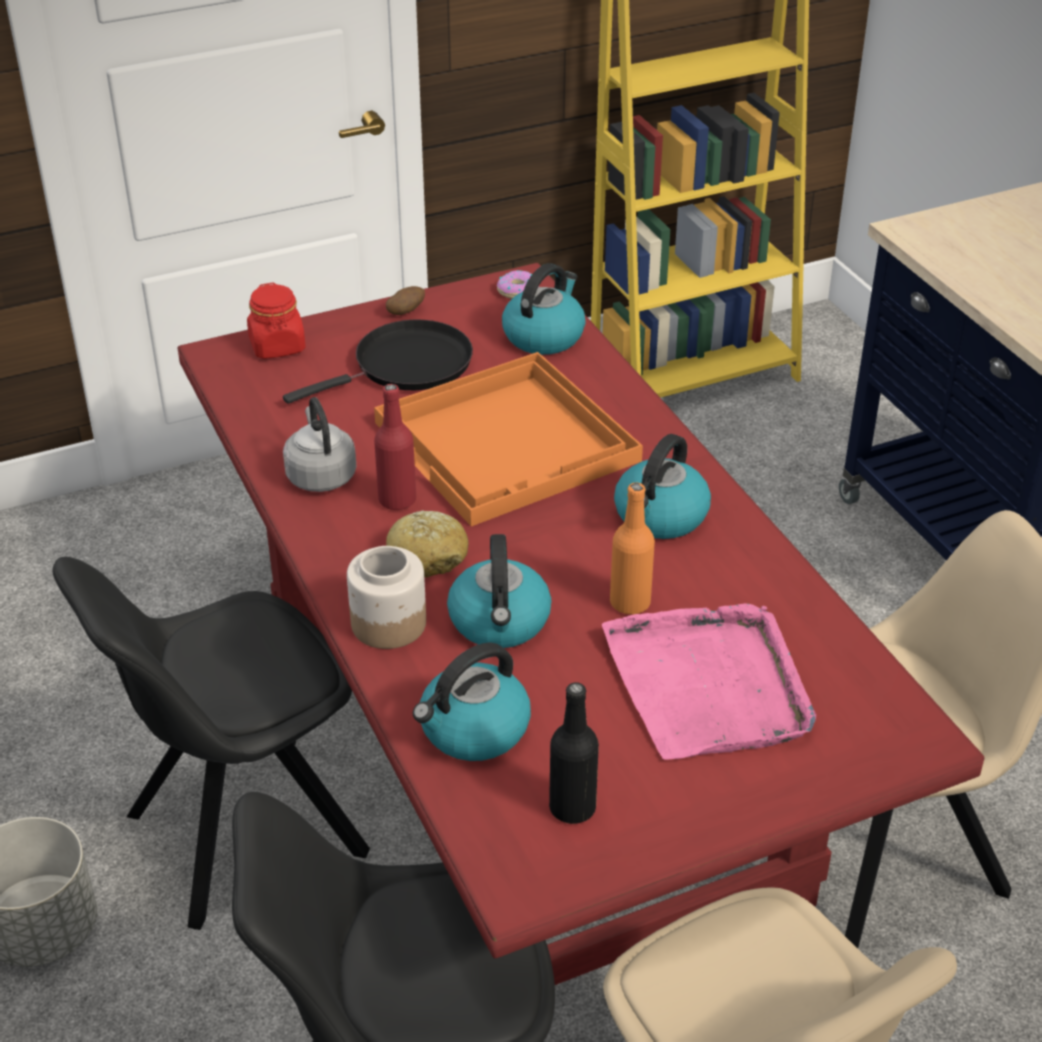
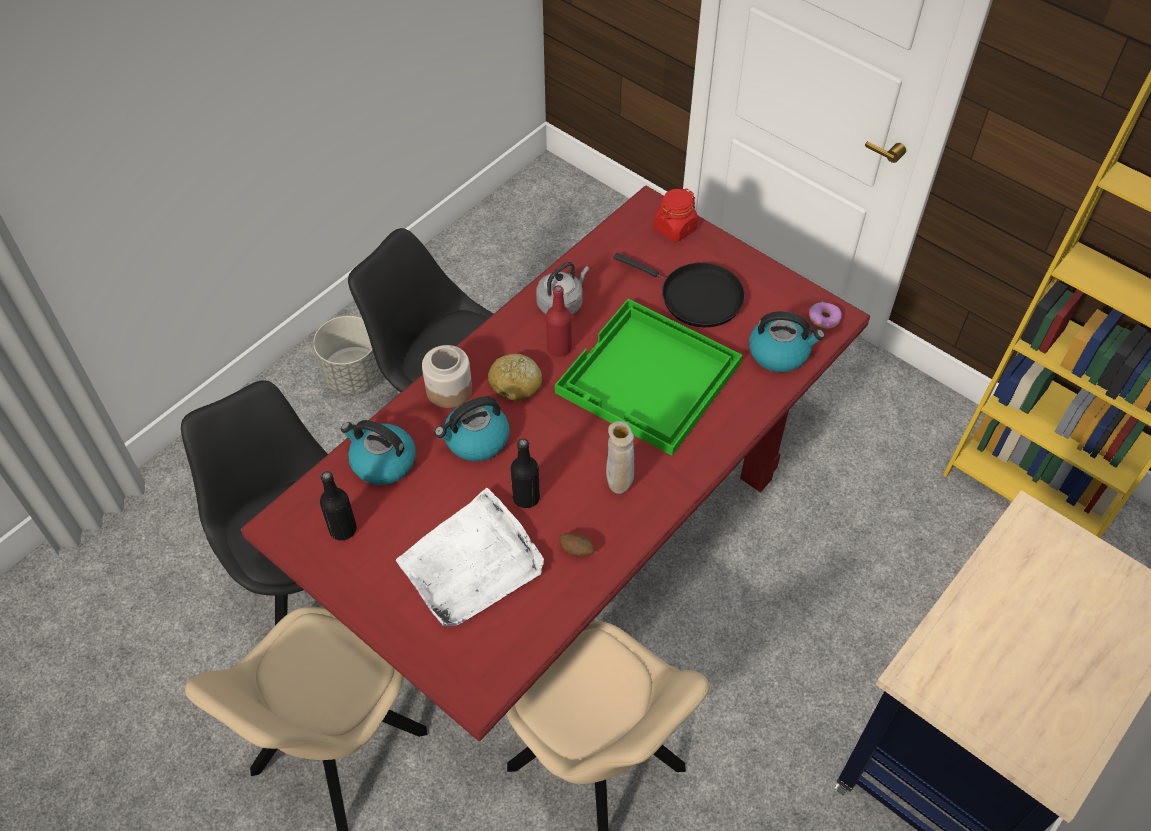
camera: 65 degrees right, 15 degrees up
(405, 312) = (756, 272): potato -> potato (576, 550)
(509, 442) = (649, 379): orange tray -> green tray
(630, 603) = (526, 498): orange bottle -> black bottle
(660, 517) = (619, 485): kettle -> beige vase
(709, 685) = (471, 563): pink tray -> white tray

